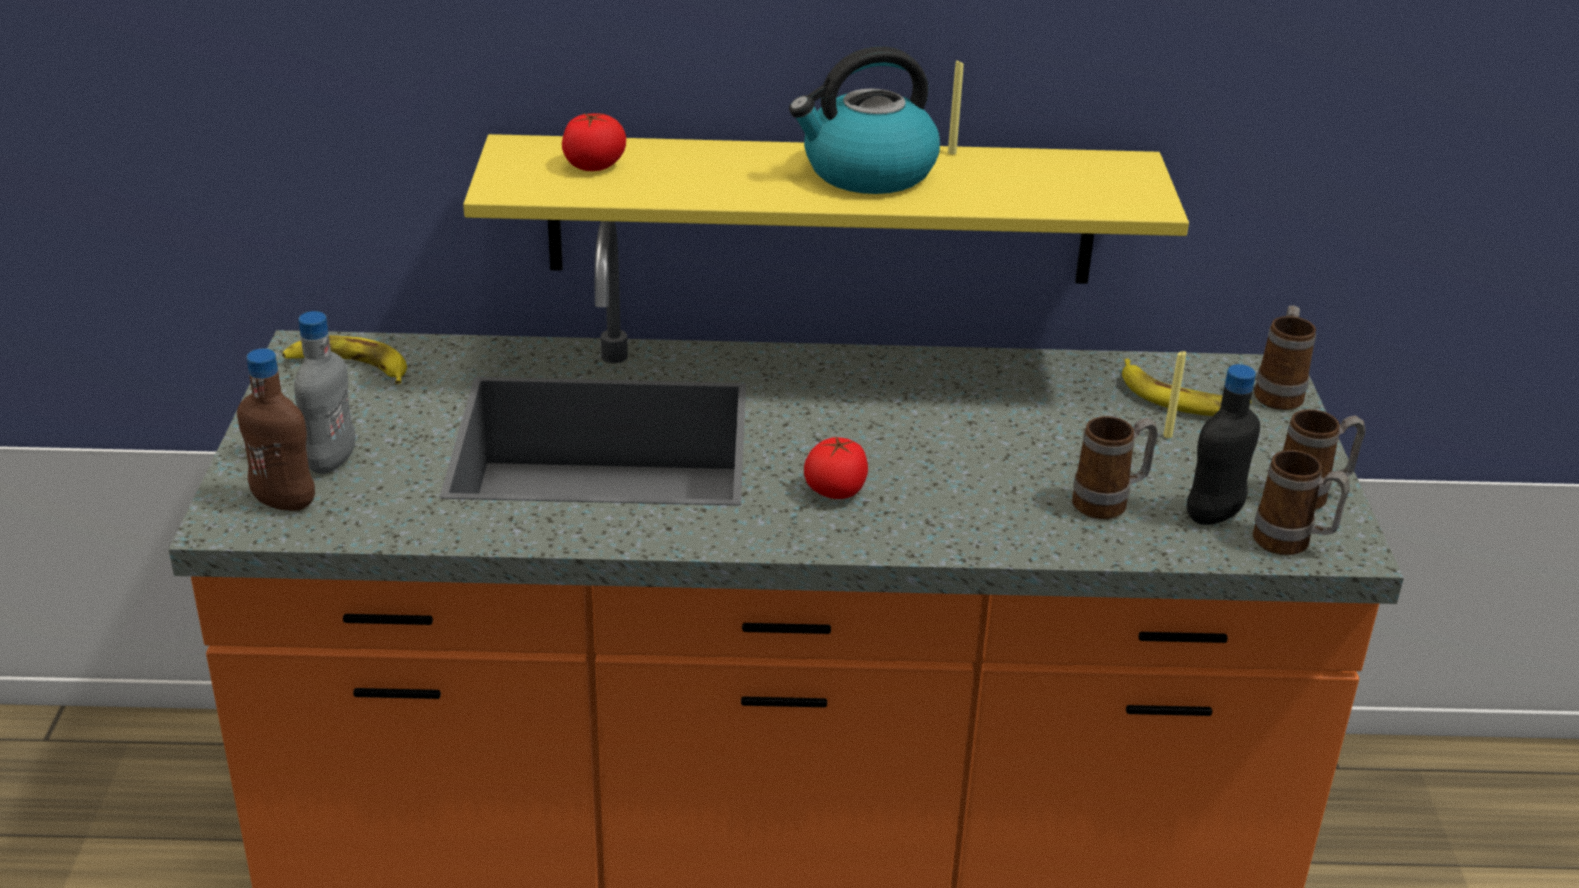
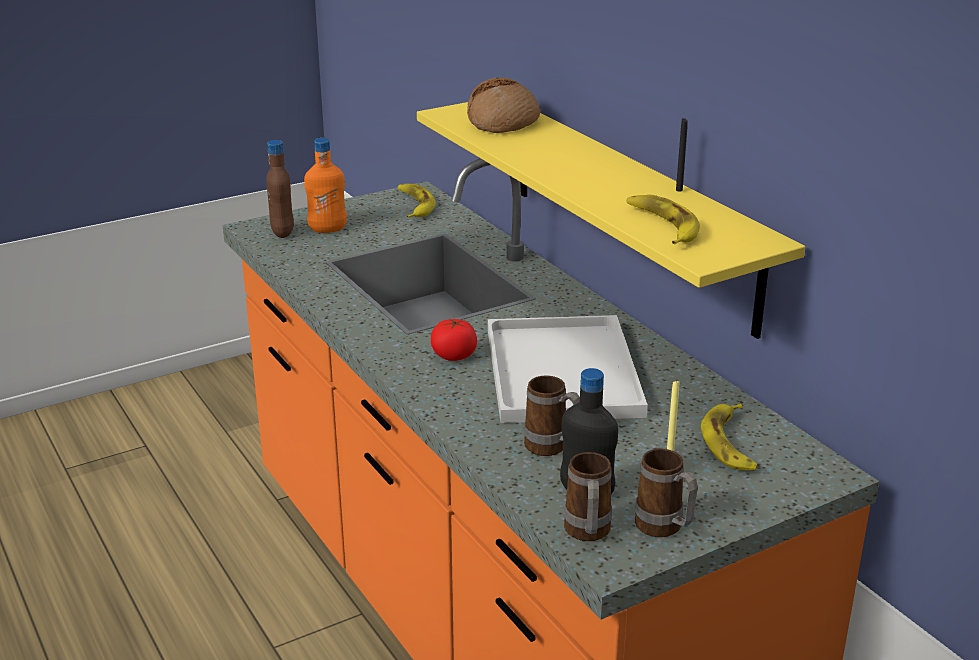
camera: 60 degrees right, 5 degrees down
(331, 461) = (327, 229): grey bottle -> orange bottle
(594, 165) = (503, 121): tomato -> bread
(867, 172) = (607, 177): kettle -> none
(939, 434) = (559, 369): none -> white tray
(952, 152) = (679, 190): yellow candle -> black candle
(1043, 193) = (663, 225): none -> banana
(1279, 392) = (802, 483): mug -> none

